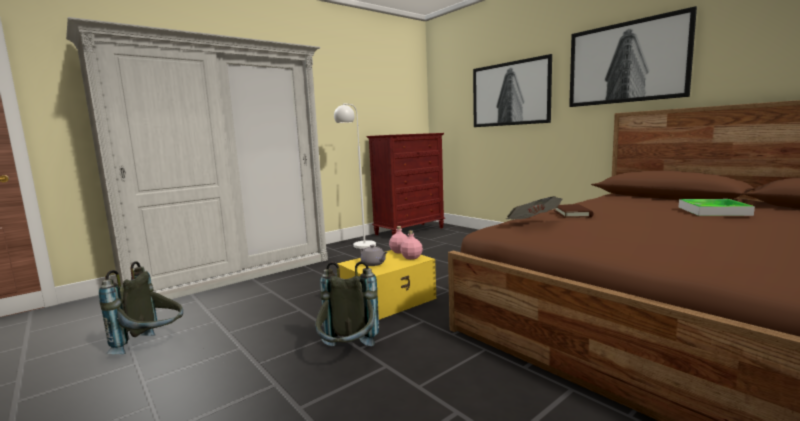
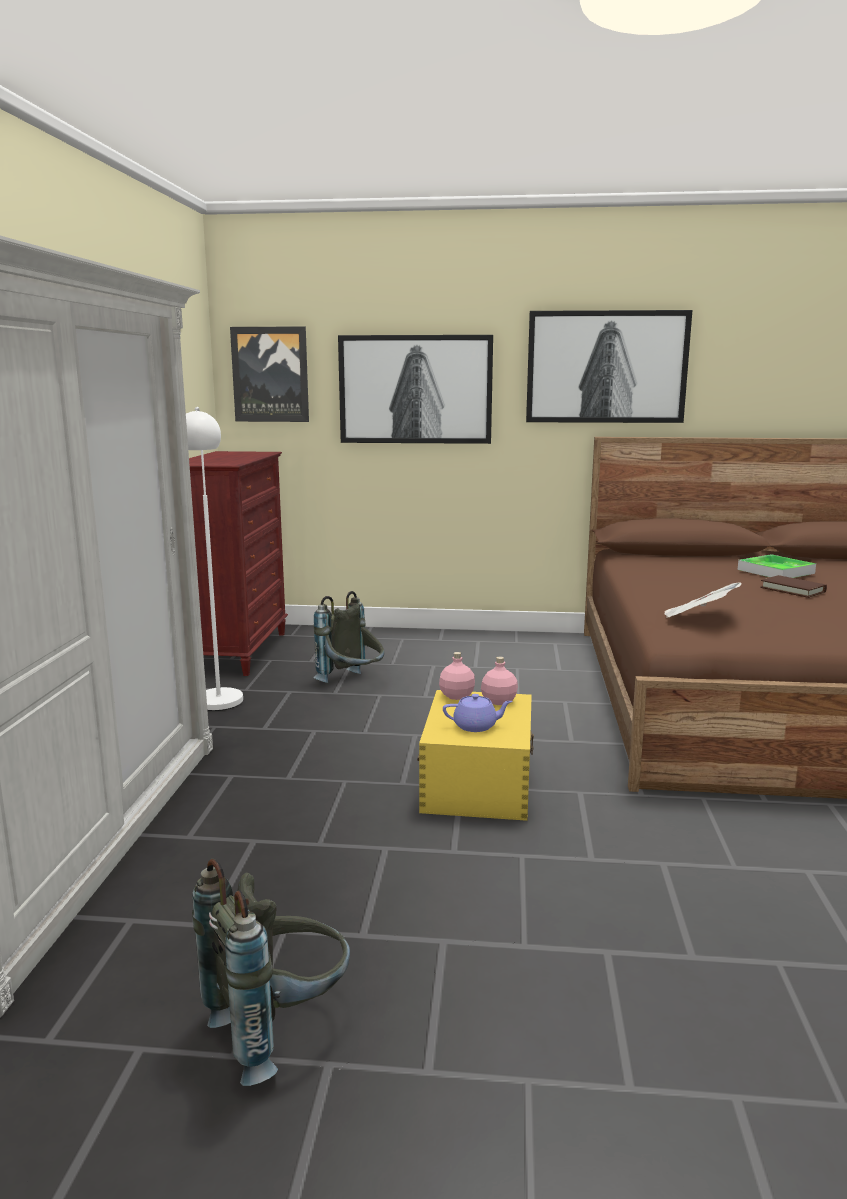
camera: 45 degrees left, 5 degrees up
(348, 354) = (598, 873): grey backpack -> grey backpack (353, 683)
(373, 263) = (476, 726): grey teapot -> purple teapot
(447, 94) = (270, 374): none -> picture
(572, 213) = (683, 595): brown book -> brown book (792, 590)

